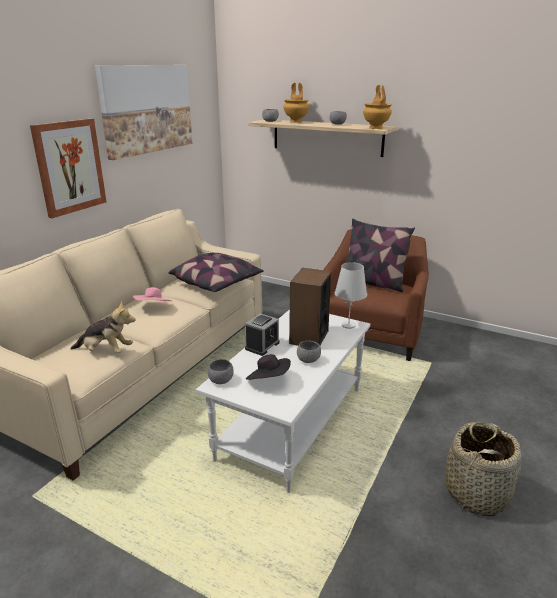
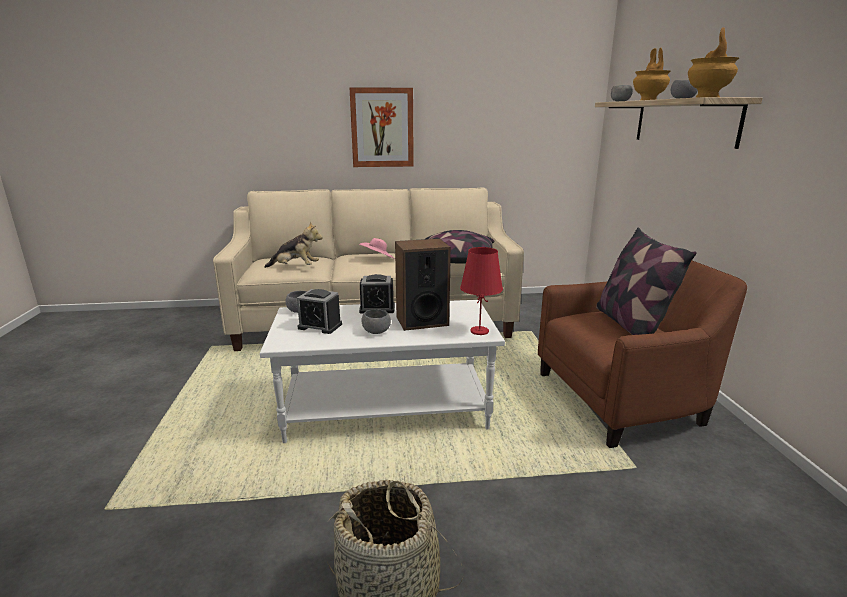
camera: 55 degrees right, 5 degrees down
(106, 351) = (295, 268): plush toy -> plush toy turned 60 degrees counterclockwise
(147, 109) = (486, 85): picture -> none
(268, 380) = (320, 326): black hat -> alarm clock
(348, 325) = (479, 331): white table lamp -> red table lamp

